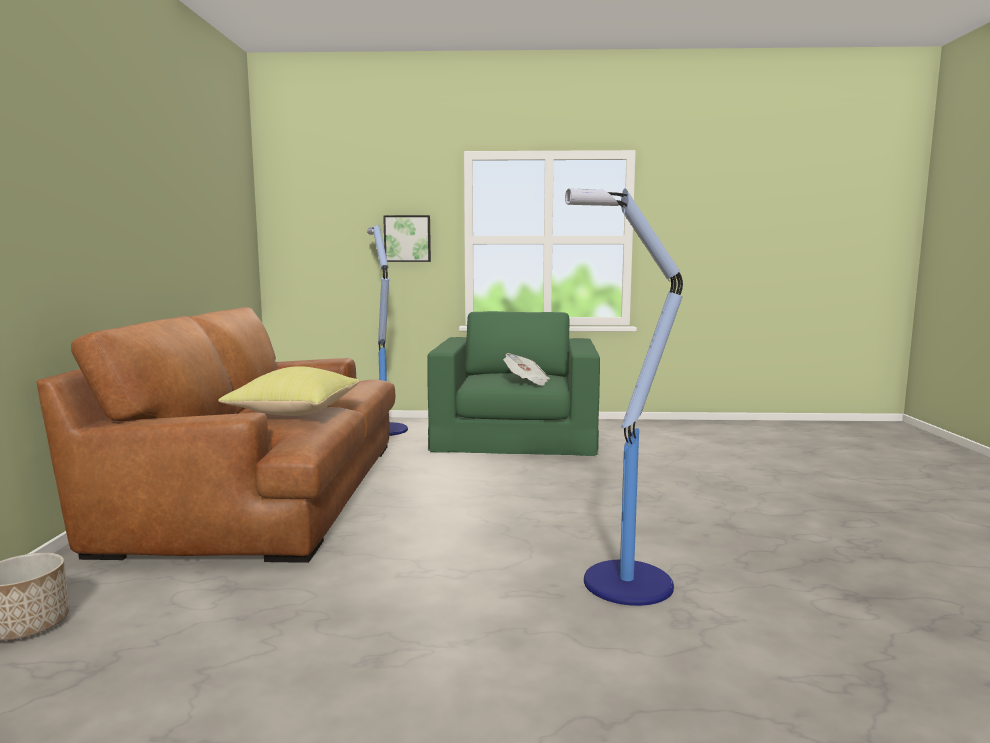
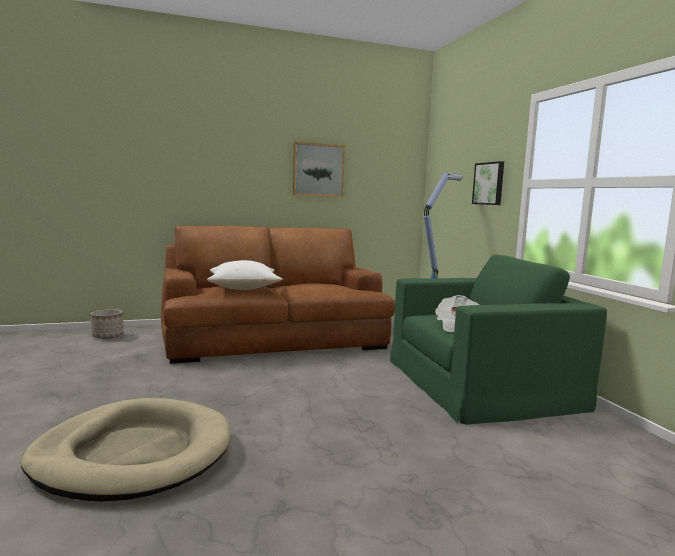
camera: 70 degrees right, 0 degrees up
(182, 215) = (318, 170): none -> picture
(295, 413) = (244, 288): yellow pillow -> white pillow
(624, 583) = (133, 454): floor lamp -> beige dog bed

